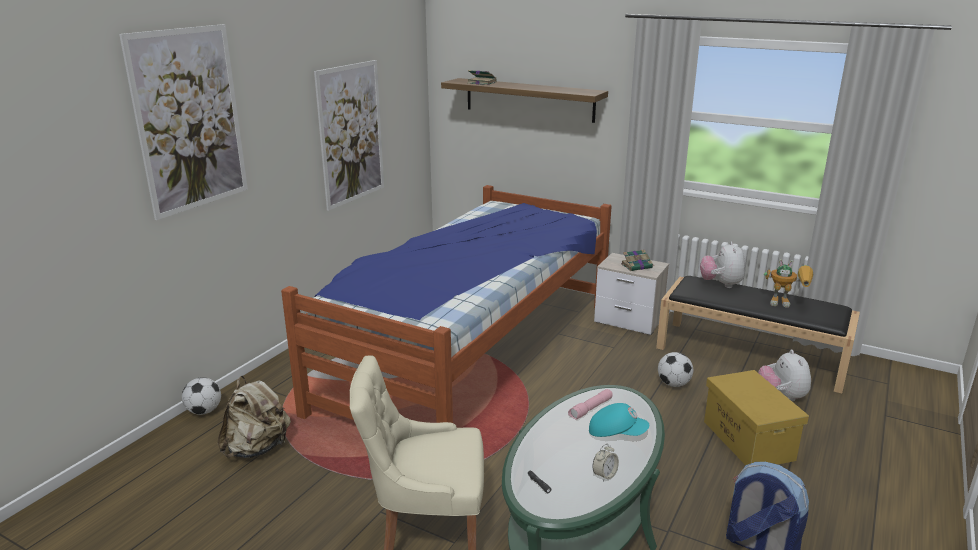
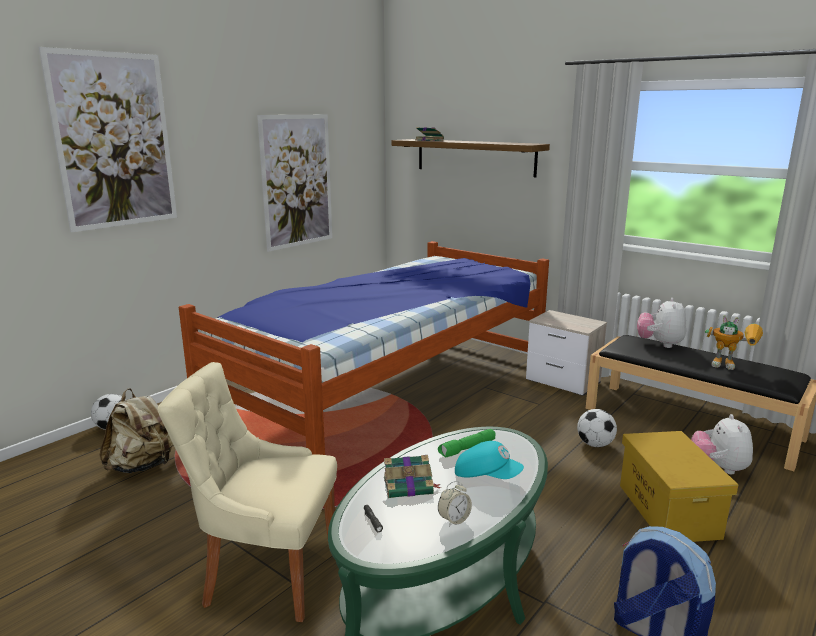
camera: 10 degrees right, 5 degrees down
(591, 409) = (467, 449): pink flashlight -> green flashlight
(637, 266) = (571, 322): book -> book (409, 486)

